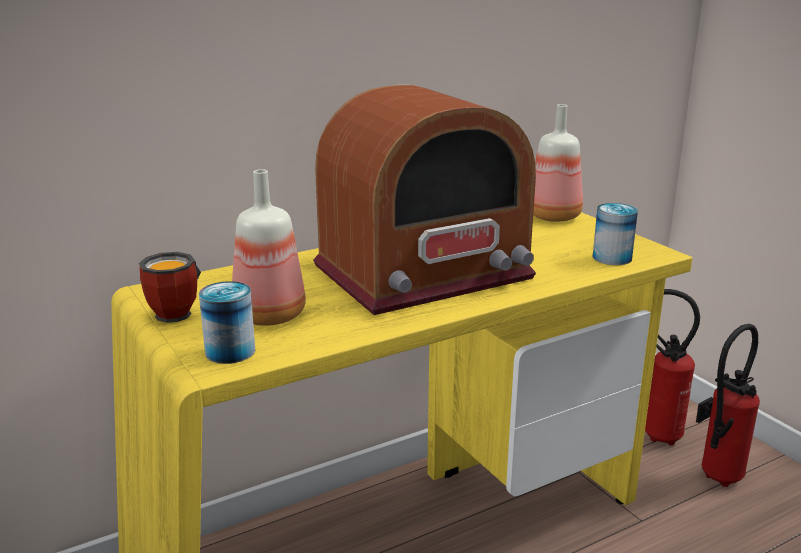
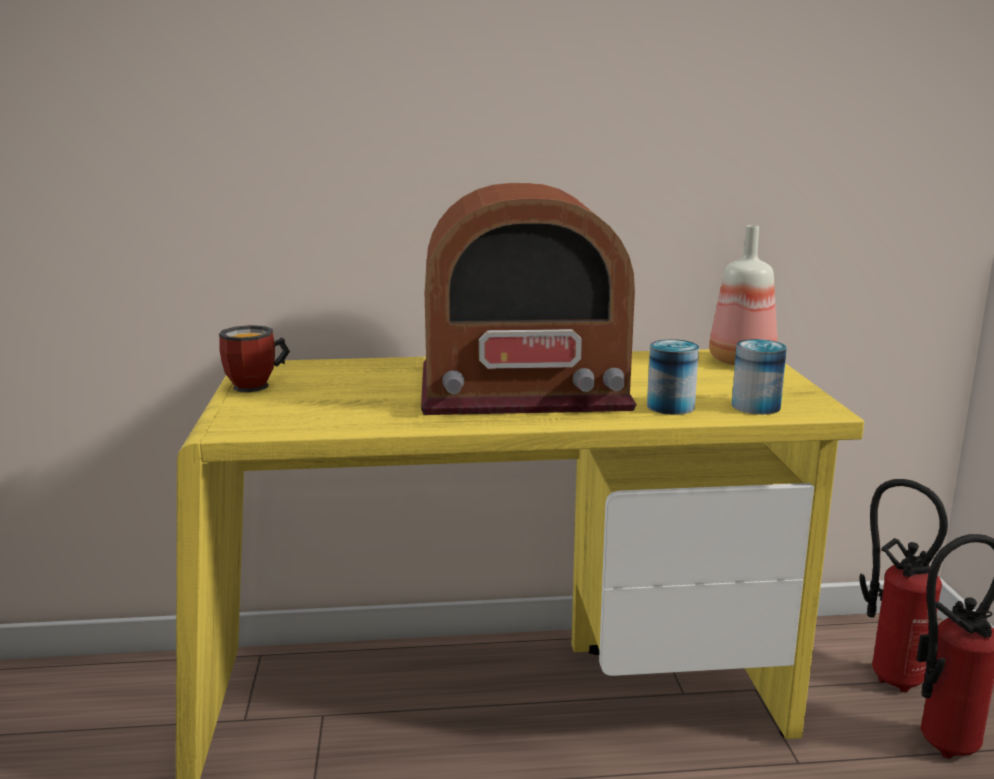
camera: 25 degrees right, 5 degrees down
(230, 351) = (258, 420): can -> can (670, 406)
(267, 316) = (326, 400): bottle -> none

